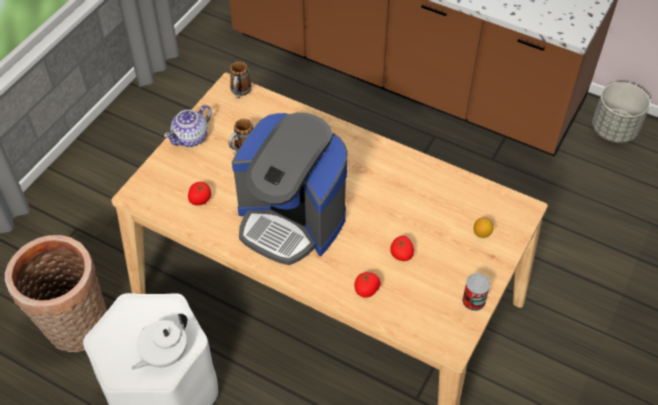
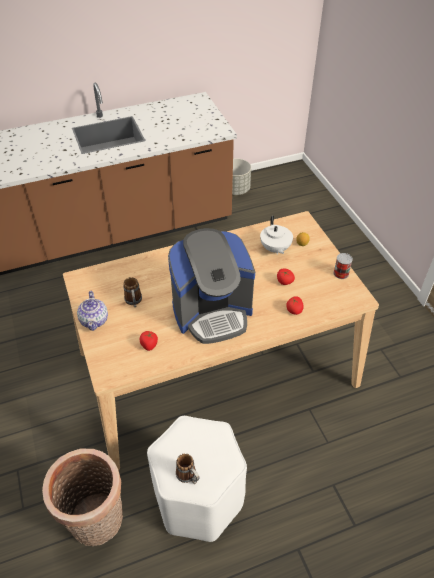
camera: 50 degrees left, 5 degrees down
(164, 354) = (219, 453): white teapot -> white teapot (275, 249)
(240, 92) = (88, 276): mug -> mug (189, 477)

